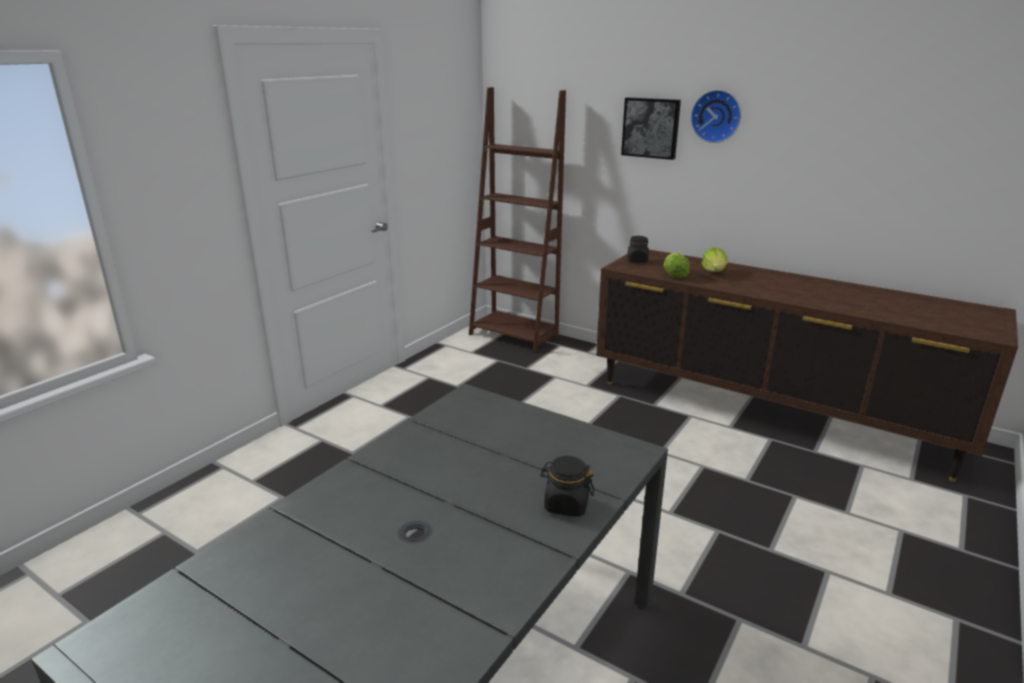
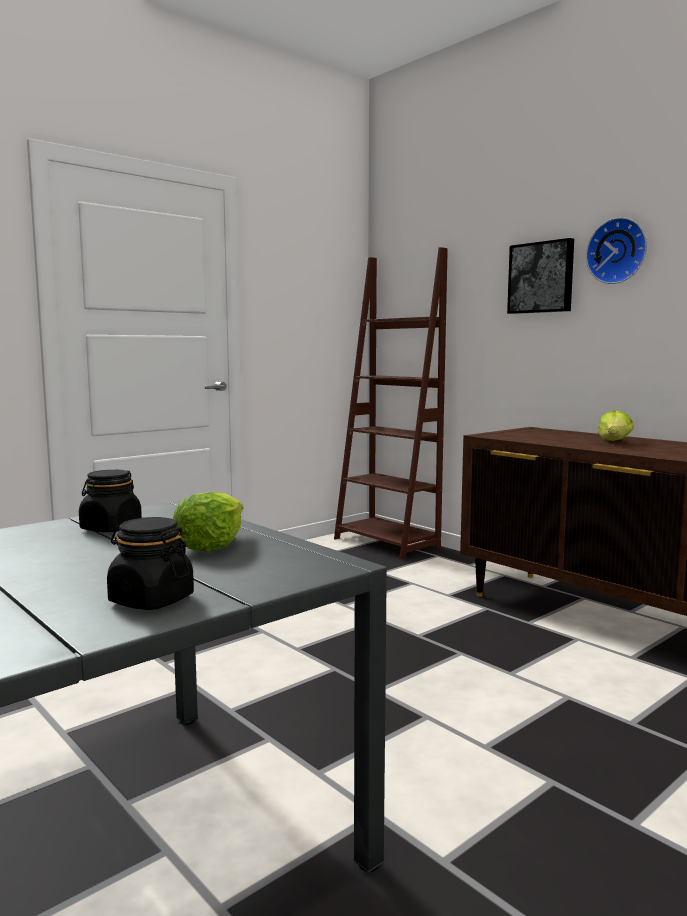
camera: 15 degrees right, 15 degrees down
(637, 261) = (517, 432): black jar -> black jar (111, 528)
(674, 274) = (555, 441): lettuce -> lettuce (211, 544)

